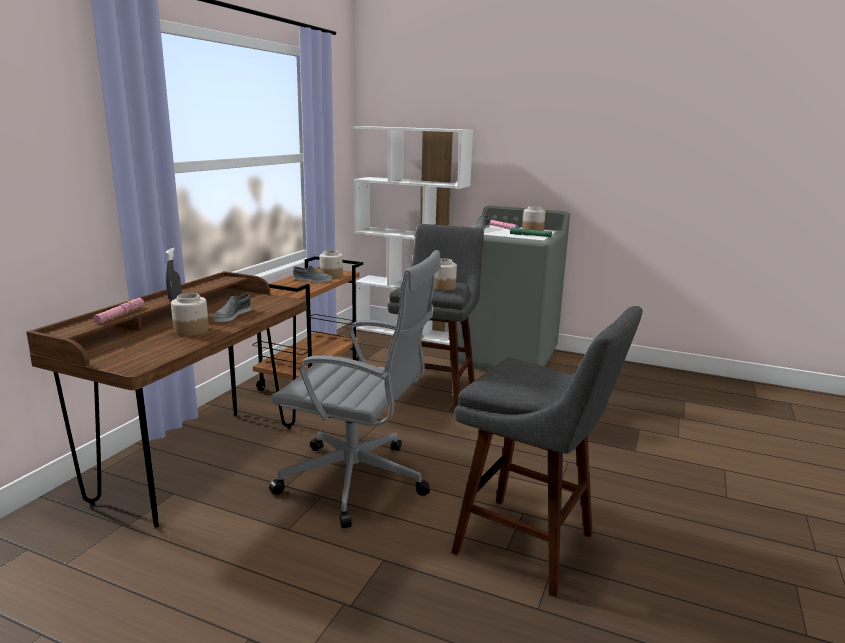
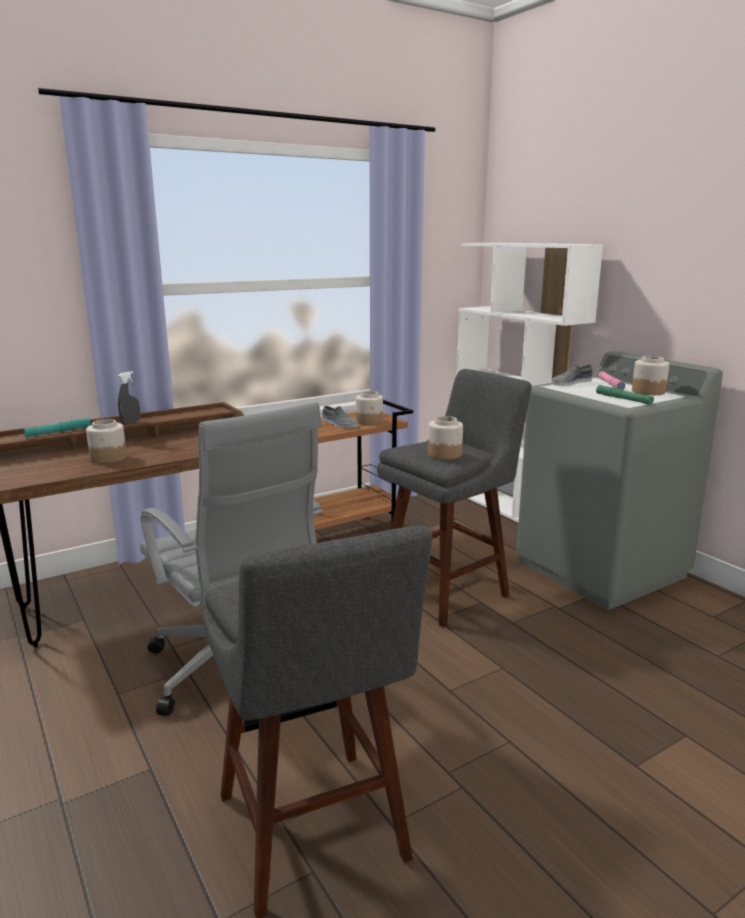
camera: 35 degrees right, 0 degrees up
(120, 314) = (58, 432): pink flashlight -> turquoise flashlight
(231, 315) = (169, 449): grey shoe -> none

